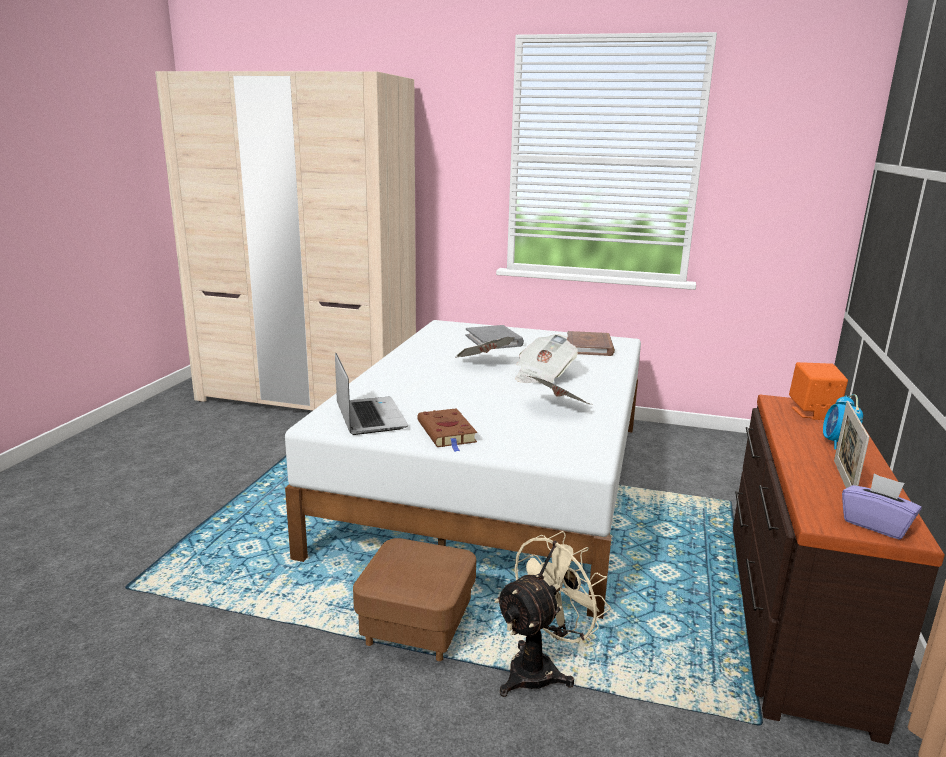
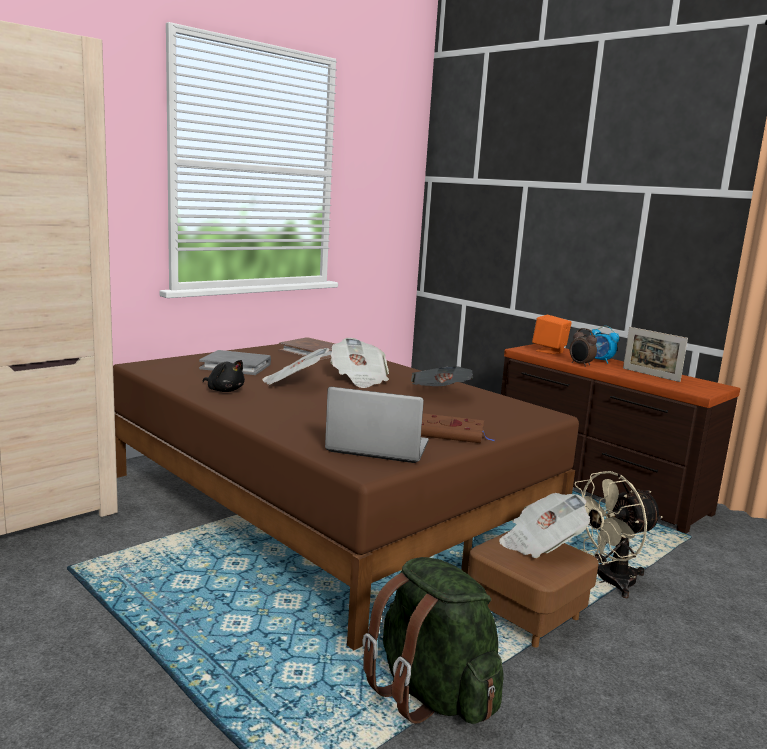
camera: 60 degrees left, 5 degrees down
(261, 608) = (432, 694): none -> green backpack
(427, 352) = (224, 390): none -> black plush toy
(437, 567) = (541, 544): none -> newspaper
(495, 483) = (327, 506): white bed -> brown bed
(541, 668) = (608, 581): beige fan -> beige fan turned 105 degrees counterclockwise
(785, 436) = (580, 364): none -> alarm clock
(876, 525) = (707, 386): purple tissue box -> none

